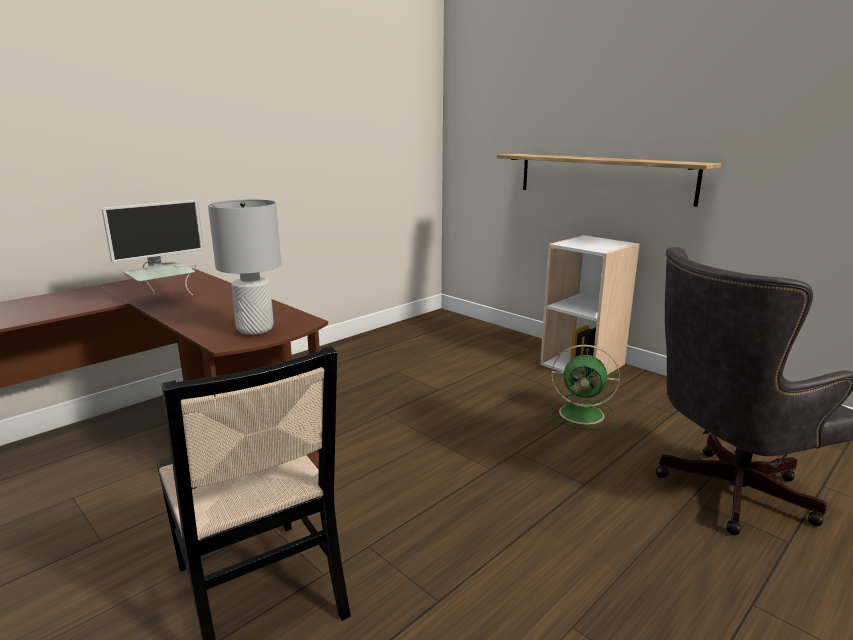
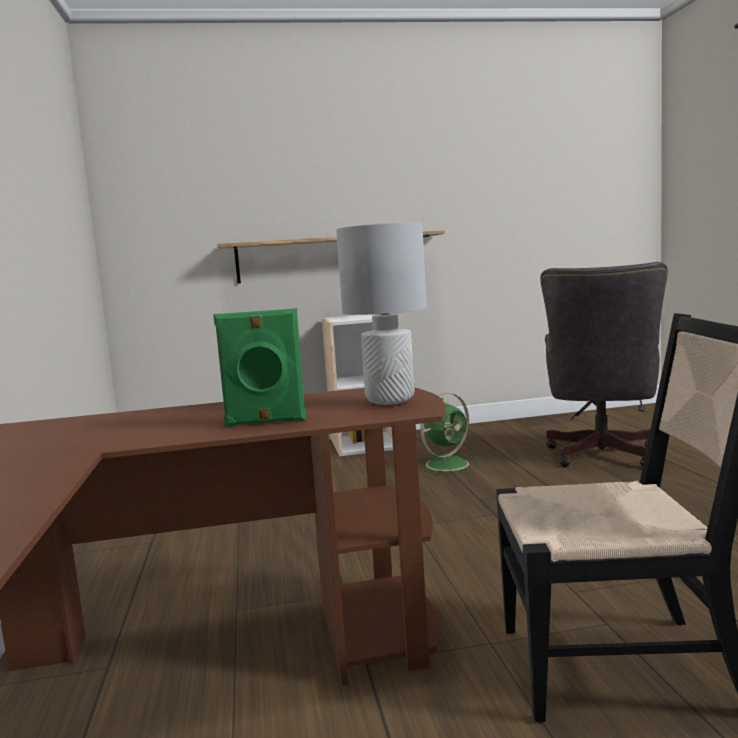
camera: 55 degrees left, 10 degrees down
(164, 300) = (144, 435): monitor -> none
(195, 315) = (266, 422): none -> green speaker

